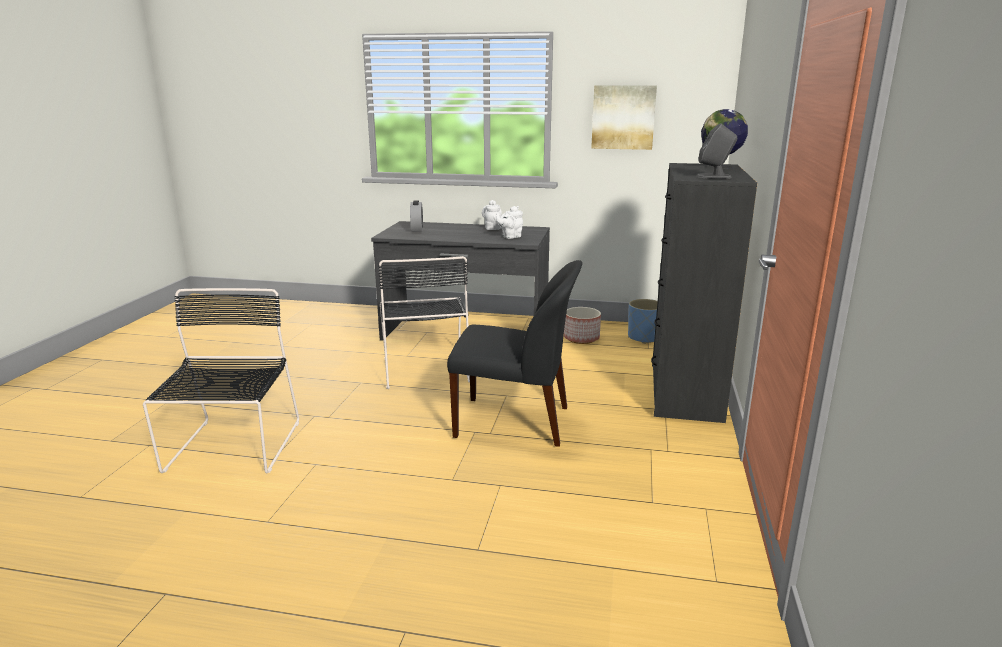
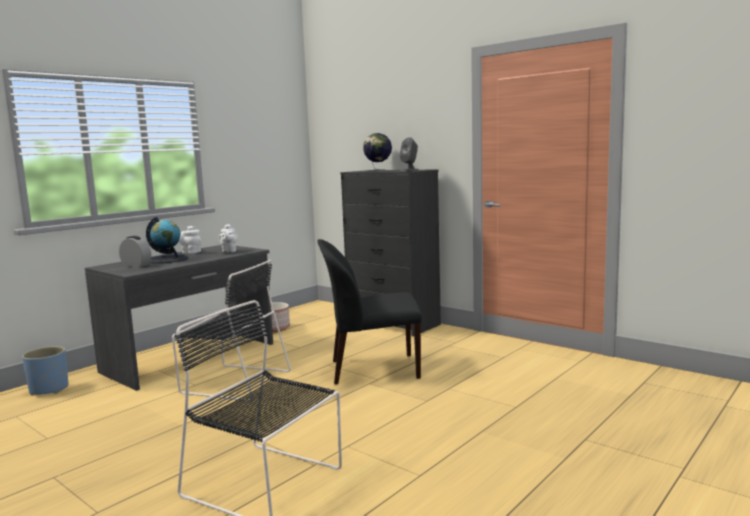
camera: 60 degrees left, 10 degrees down
(451, 230) = (168, 259): none -> globe
(515, 422) = (372, 369): black chair -> black chair turned 135 degrees counterclockwise
(623, 117) = (249, 150): picture -> none
(644, 338) = (305, 315): blue planter -> blue planter (49, 389)

